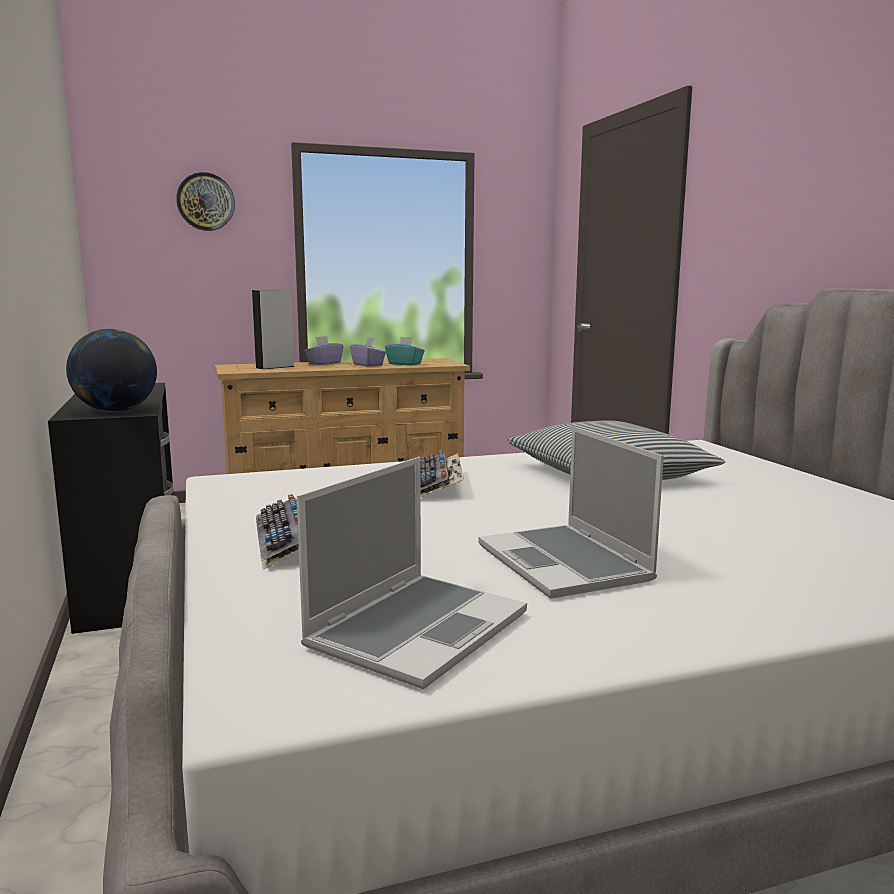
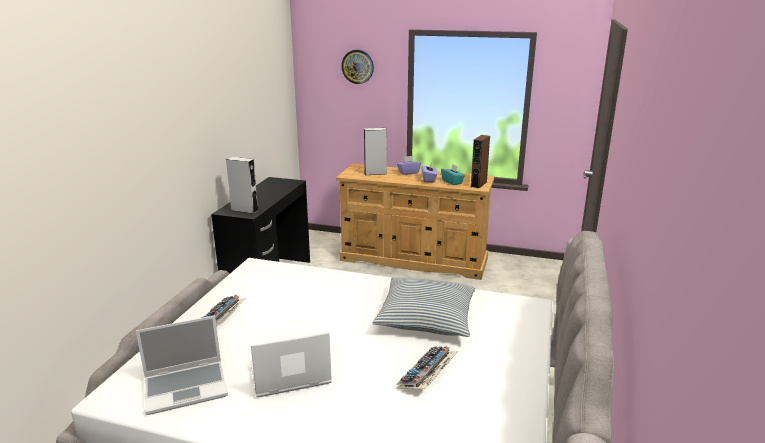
camera: 35 degrees right, 10 degrees up
(115, 411) = (244, 210): globe -> grey speaker
(437, 485) = (330, 298): keyboard -> keyboard (427, 375)
(443, 362) = (478, 184): none -> brown speaker
(566, 564) = (289, 375): laptop -> laptop turned 60 degrees clockwise

